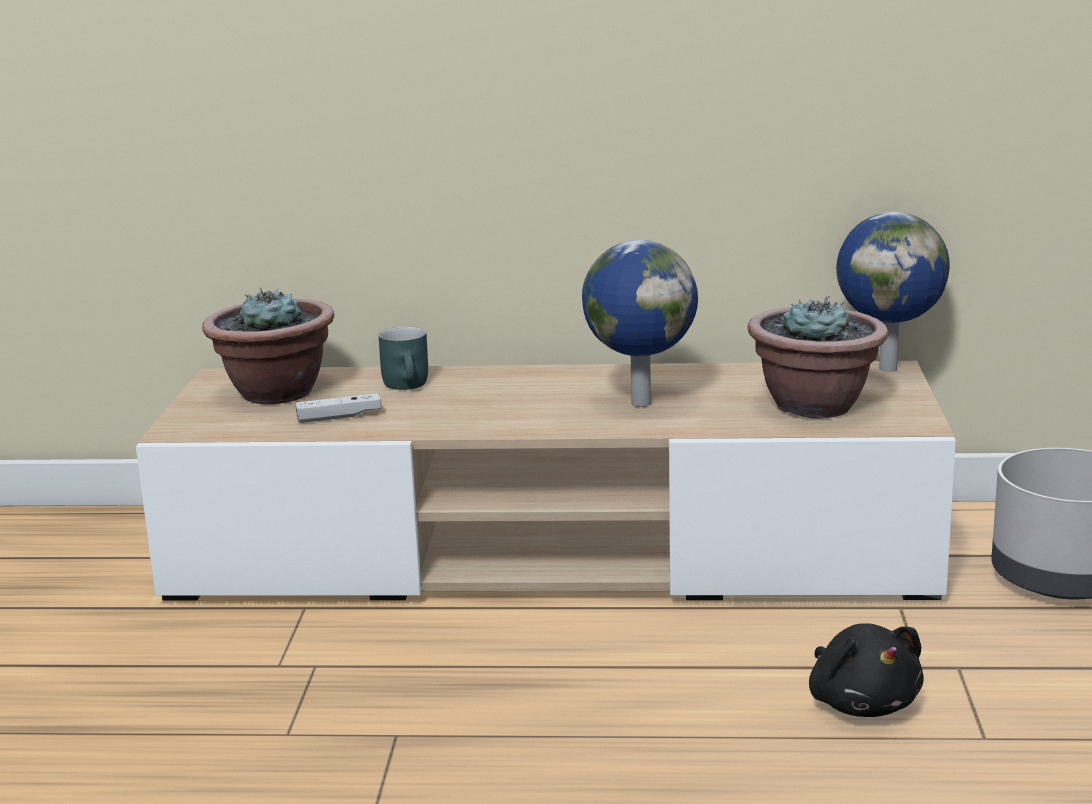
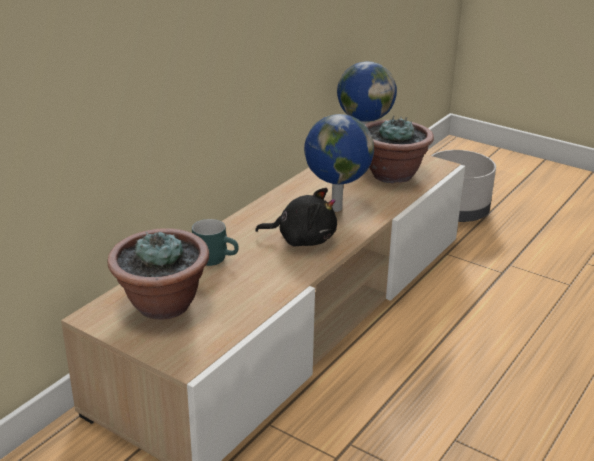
camera: 60 degrees left, 10 degrees up
(339, 417) = (241, 296): white game controller -> none
(862, 703) = (523, 298): black plush toy -> black plush toy (302, 239)

